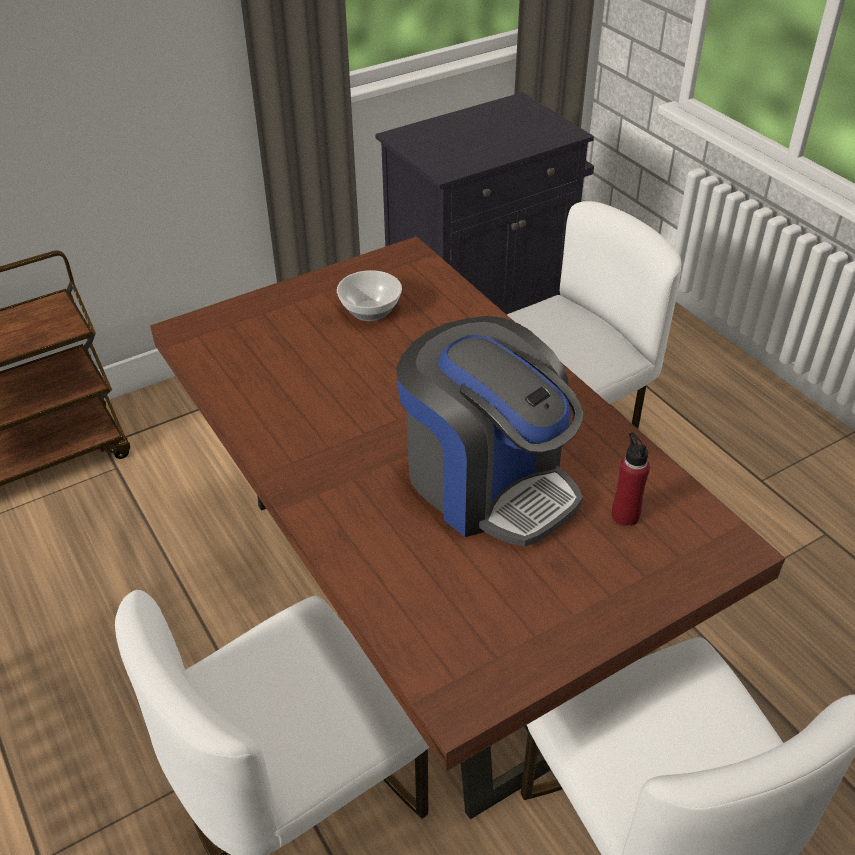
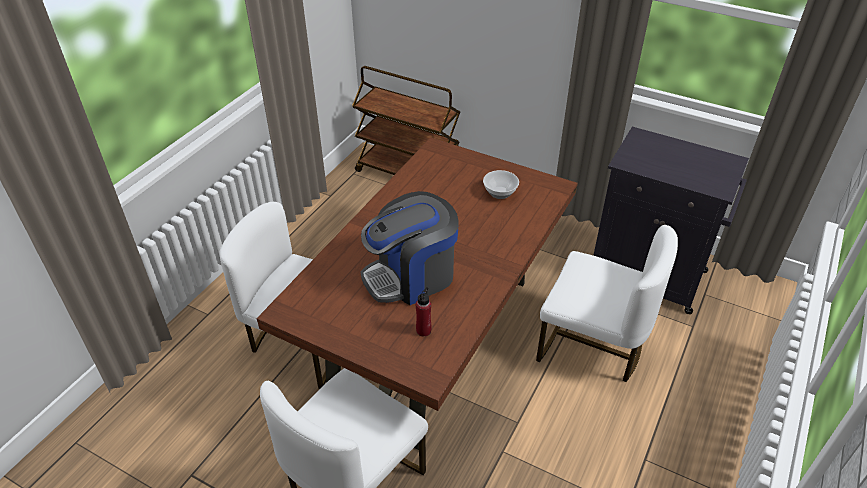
camera: 60 degrees right, 0 degrees up
(488, 482) = (411, 276): coffee machine -> coffee machine turned 45 degrees clockwise

